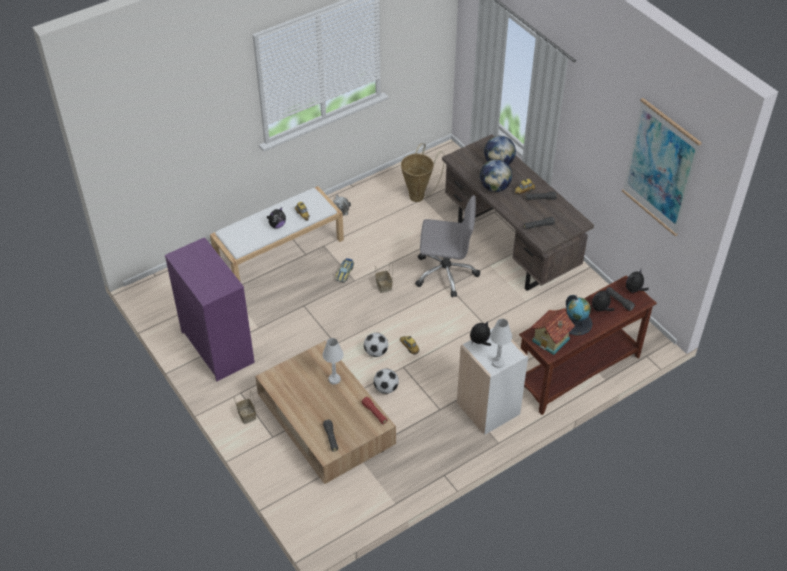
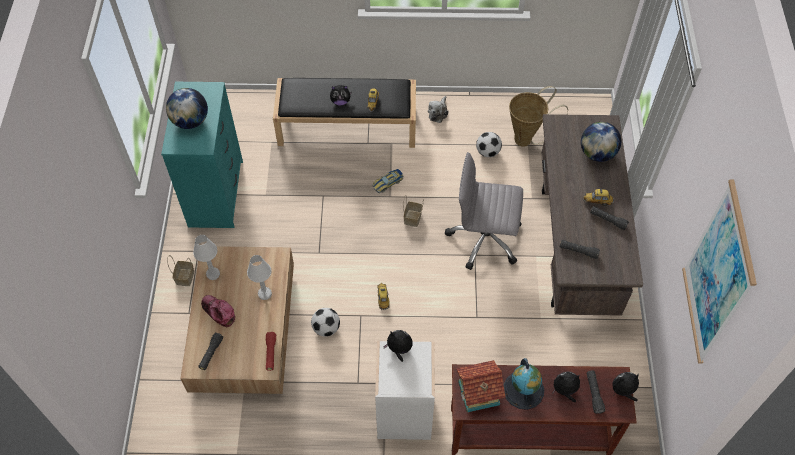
camera: 35 degrees right, 10 degrees up
(218, 347) = (216, 193): purple dresser -> turquoise dresser
(280, 250) = (348, 126): white bench -> black bench
(311, 409) = (219, 312): none -> cap
(376, 352) = (348, 284): football -> football (487, 152)
(446, 273) = (484, 239): grey office chair -> grey office chair turned 150 degrees clockwise
(494, 187) = (569, 179): globe -> globe (190, 121)
(498, 363) = (396, 385): white table lamp -> white table lamp (213, 274)

